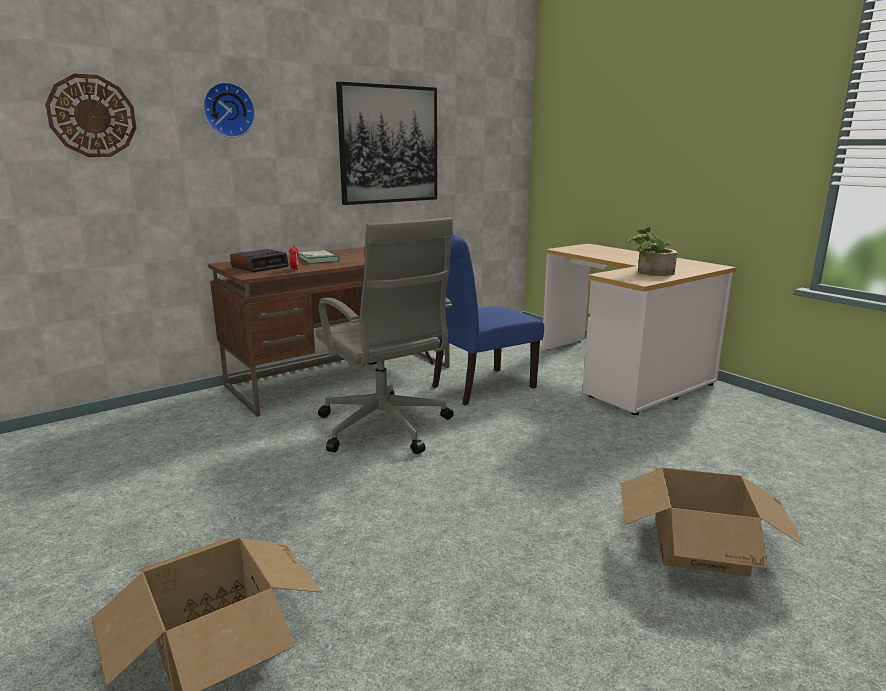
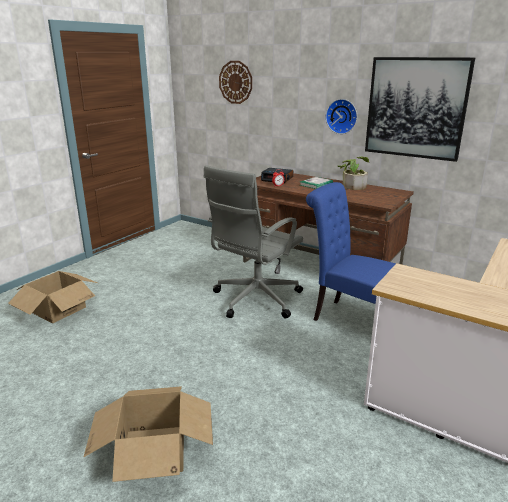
camera: 70 degrees right, 5 degrees up
(228, 110) = (298, 79): wall clock -> wall clock (342, 116)
(650, 272) = (448, 290): potted plant -> potted plant (352, 185)

